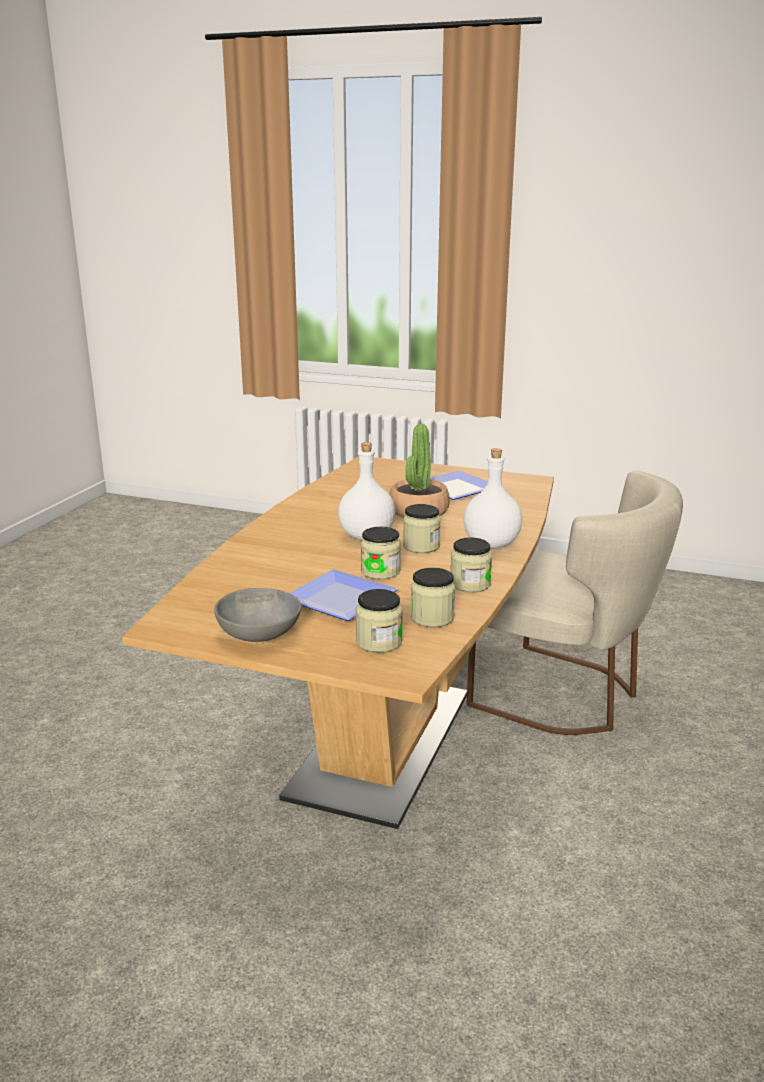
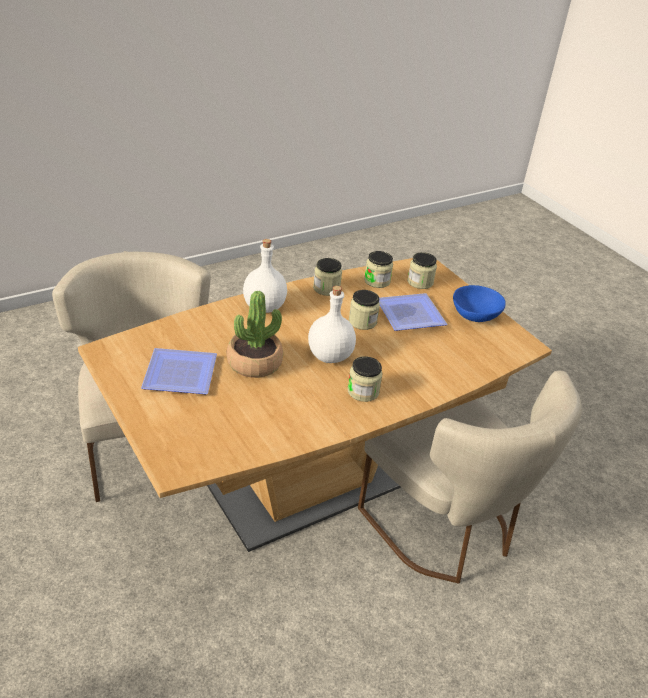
camera: 145 degrees left, 15 degrees up
(201, 780) = (447, 531): none -> beige chair
(260, 634) = (475, 314): grey bowl -> blue bowl
(421, 546) = (308, 328): jar -> jar (363, 391)

